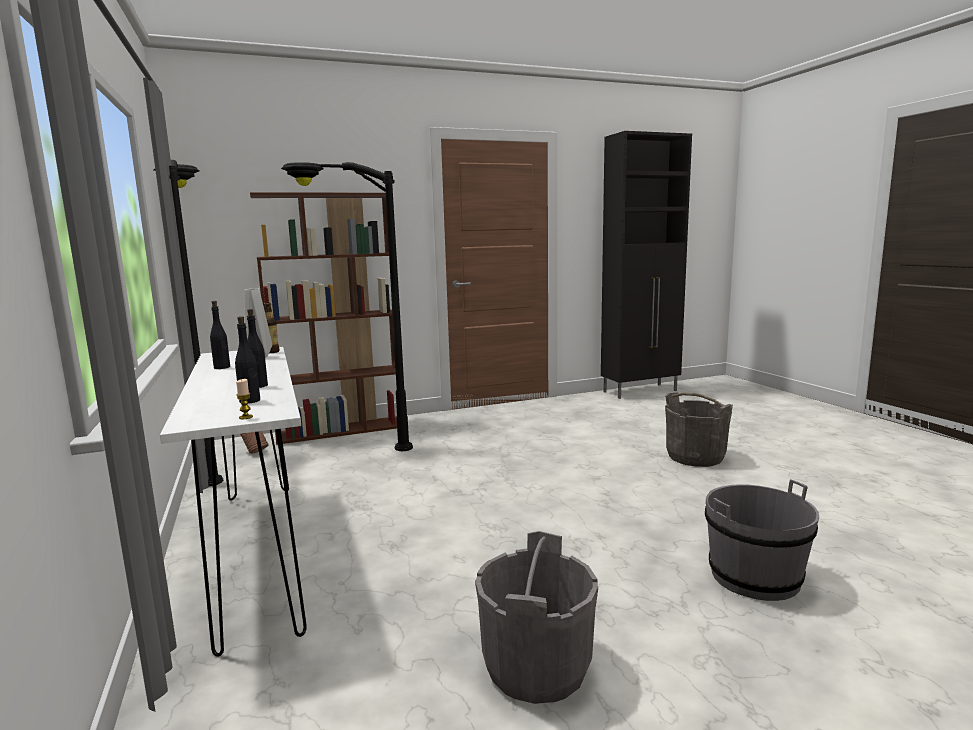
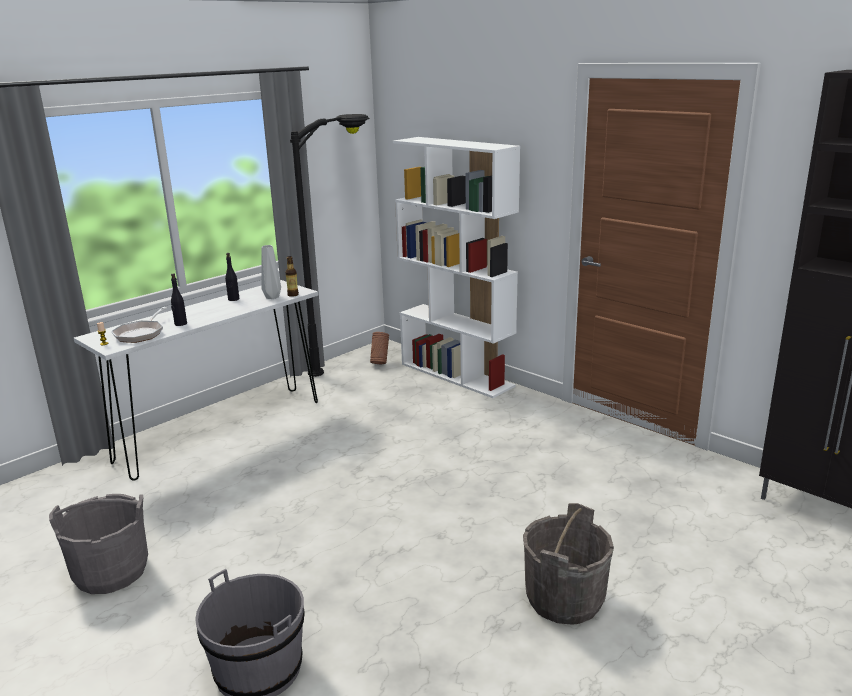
camera: 65 degrees right, 10 degrees up
(250, 401) = (141, 333): black bottle -> frying pan
(341, 430) = (457, 375): brown bookcase -> white bookcase
(348, 447) = (419, 392): black floor lamp -> none

